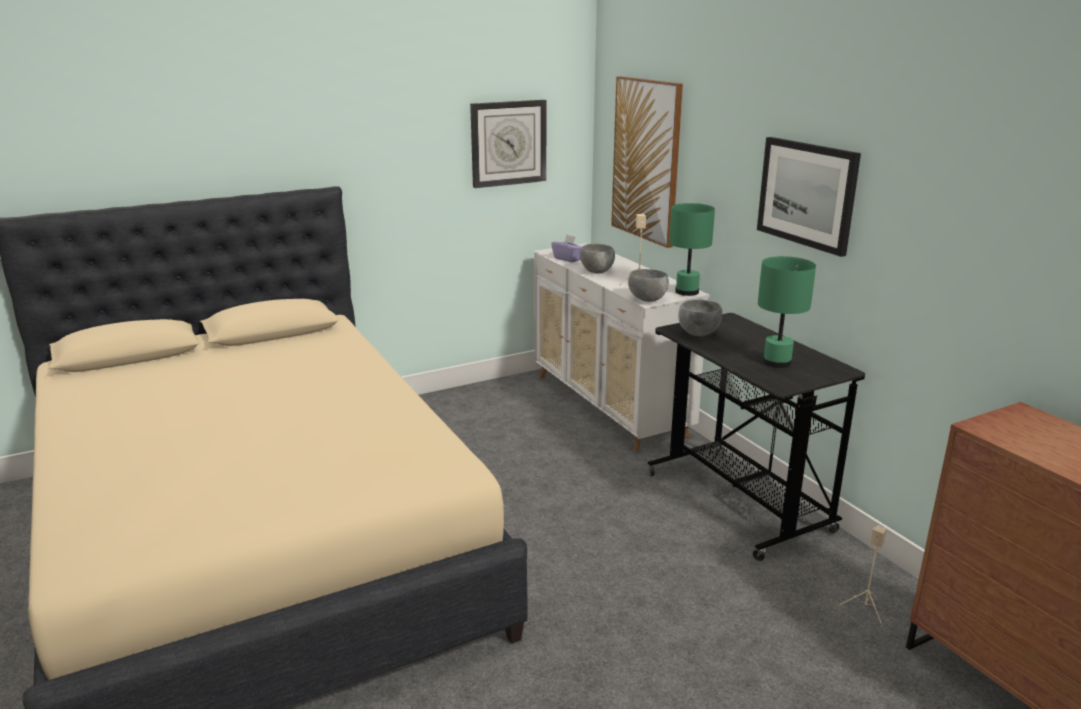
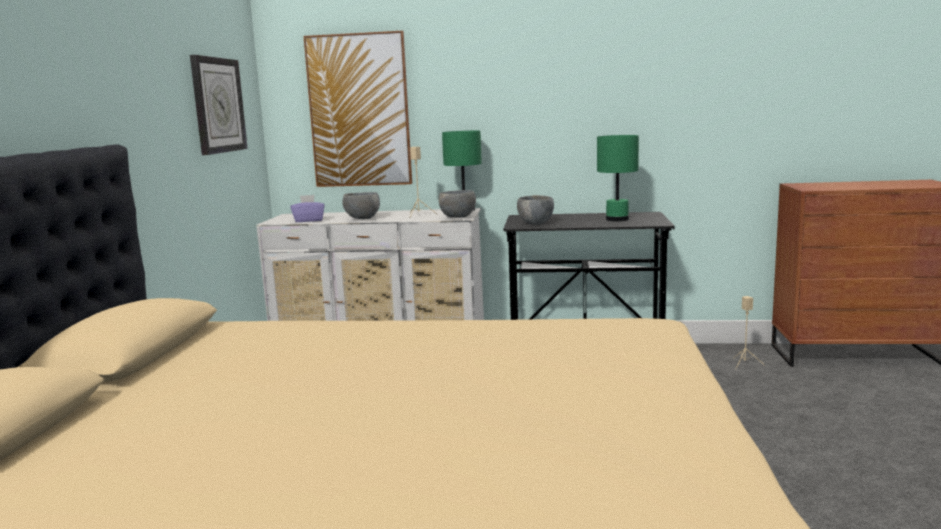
camera: 55 degrees left, 10 degrees down
(807, 194) = (572, 96): picture -> none

